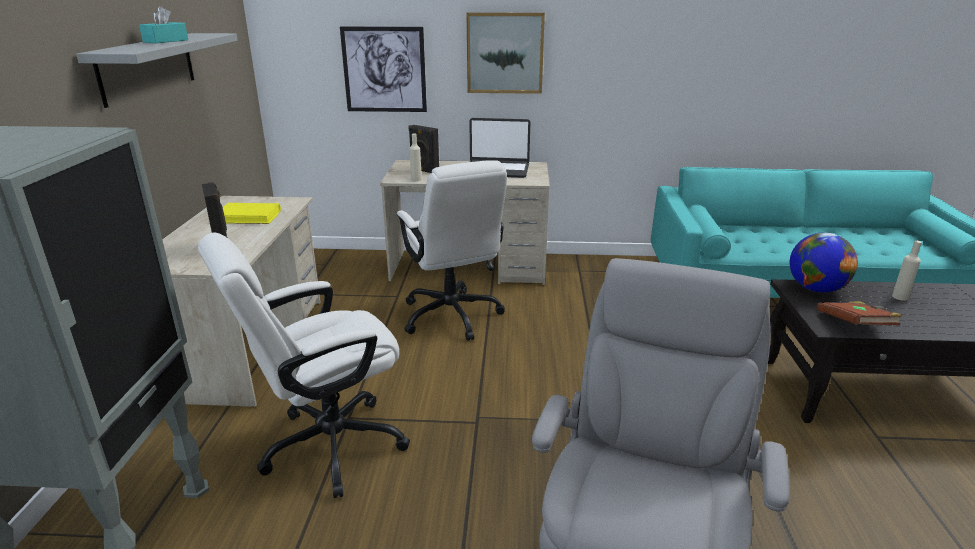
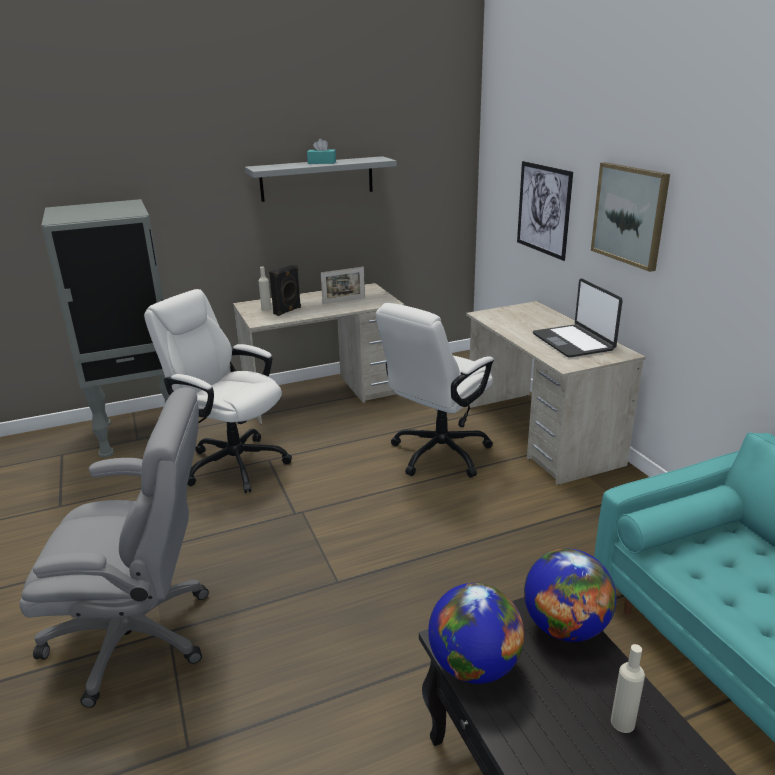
camera: 65 degrees right, 0 degrees up
(249, 217) = (344, 301): yellow book -> picture frame
(416, 179) = (493, 321): beige bottle -> beige bottle (266, 309)
(424, 171) = (521, 317): black speaker -> none
(854, 326) = (474, 666): brown book -> globe

